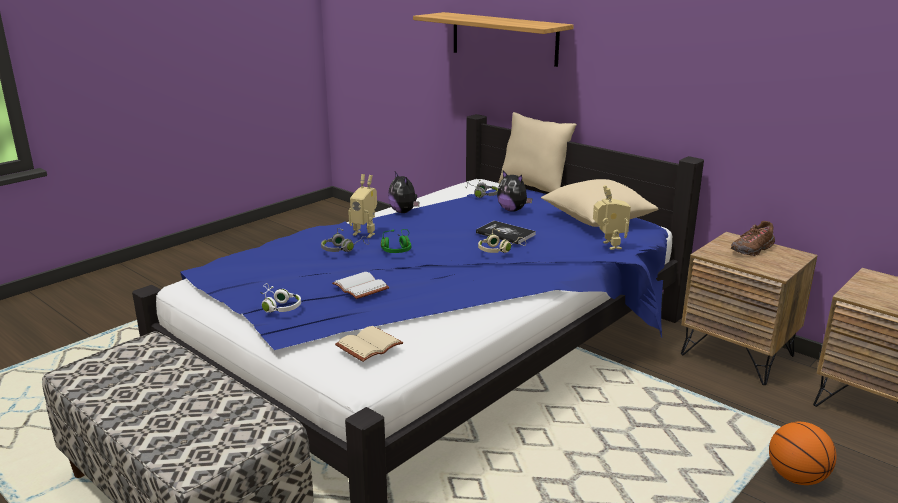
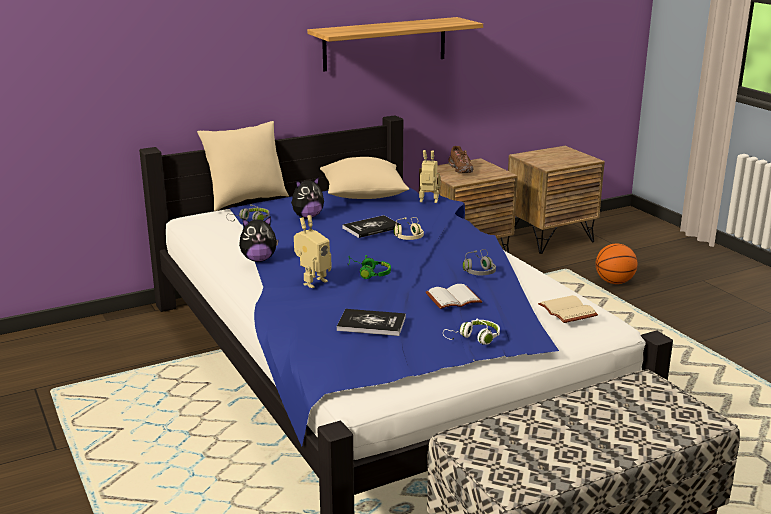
camera: 70 degrees left, 0 degrees up
(293, 264) = (371, 324): none -> book
(343, 249) = (349, 296): grey headphones -> grey headphones (479, 270)
(504, 38) = (163, 53): shelf -> shelf (385, 44)

